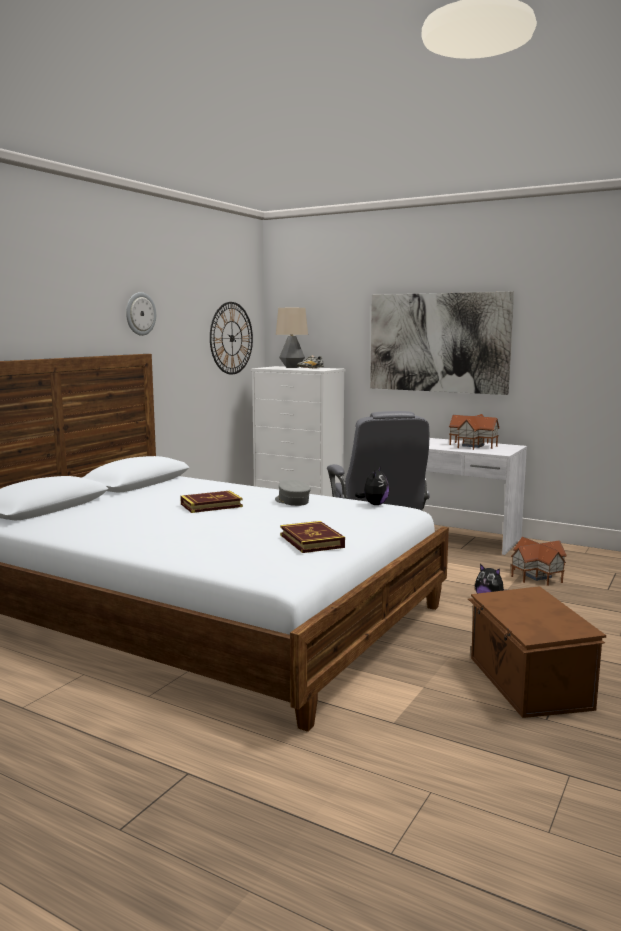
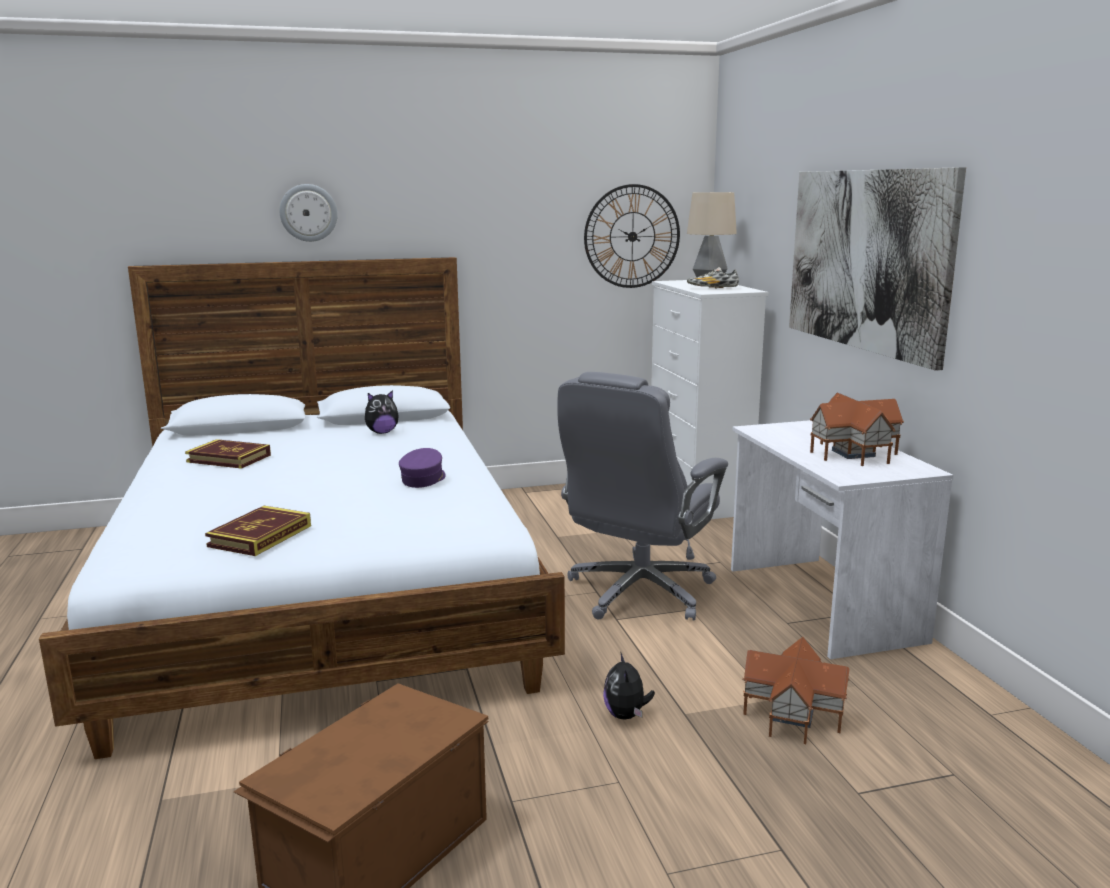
camera: 45 degrees right, 5 degrees up
(140, 314) = (450, 206): wall clock -> wall clock (308, 213)
(211, 505) = (341, 462): book -> book (229, 458)
(292, 501) = (423, 479): grey cap -> purple cap
(374, 504) = (484, 511): plush toy -> plush toy (382, 432)

